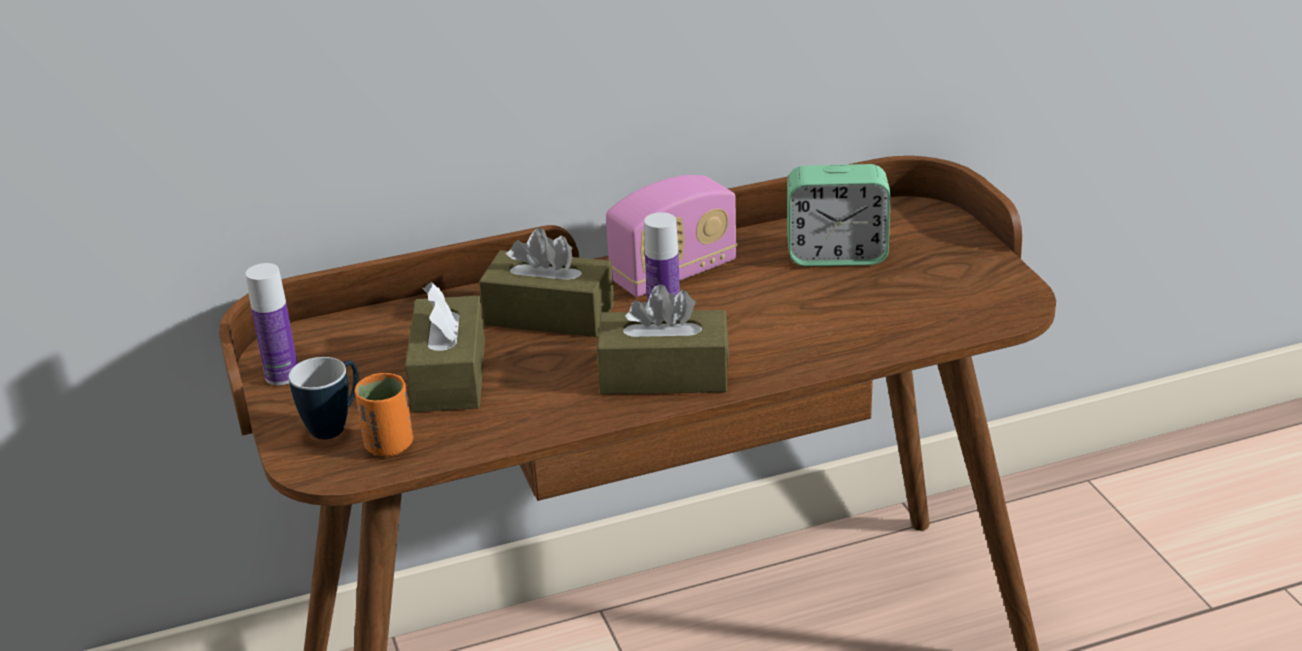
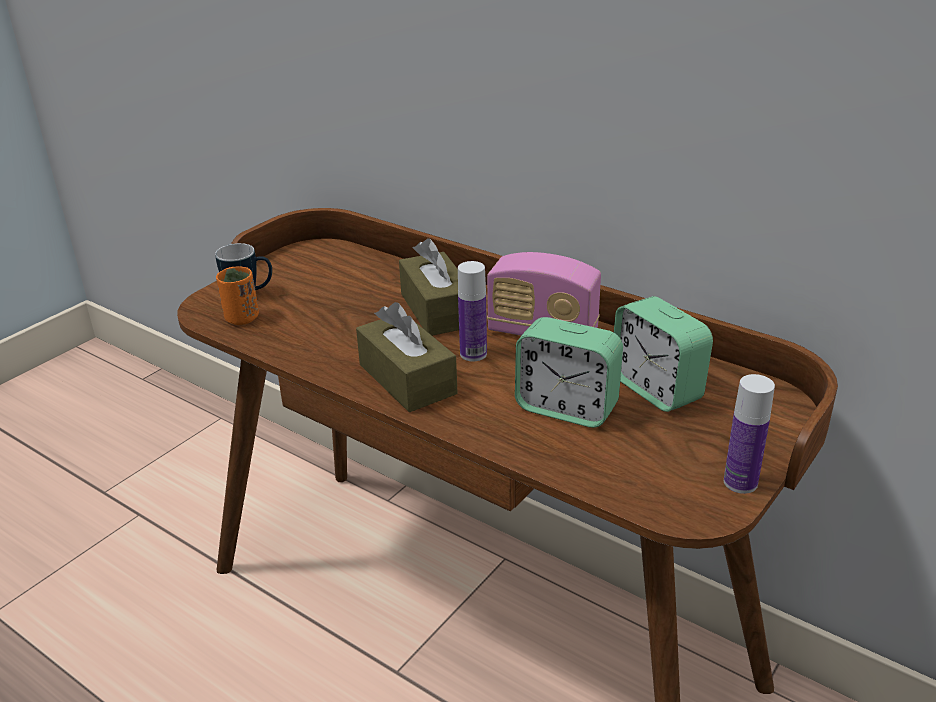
camera: 55 degrees right, 0 degrees up
(282, 376) = (287, 260): bottle -> bottle (740, 482)
(449, 375) = (334, 306): brown tissue box -> none
(816, 308) = (566, 408): none -> alarm clock

